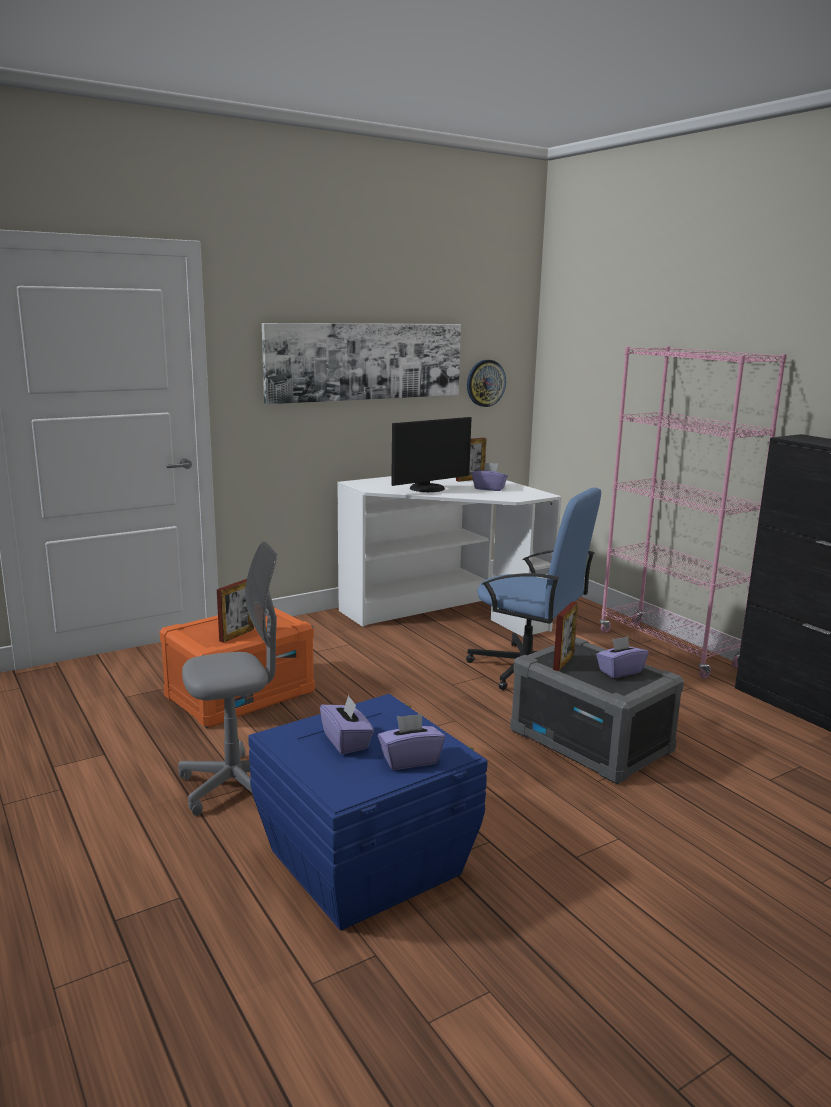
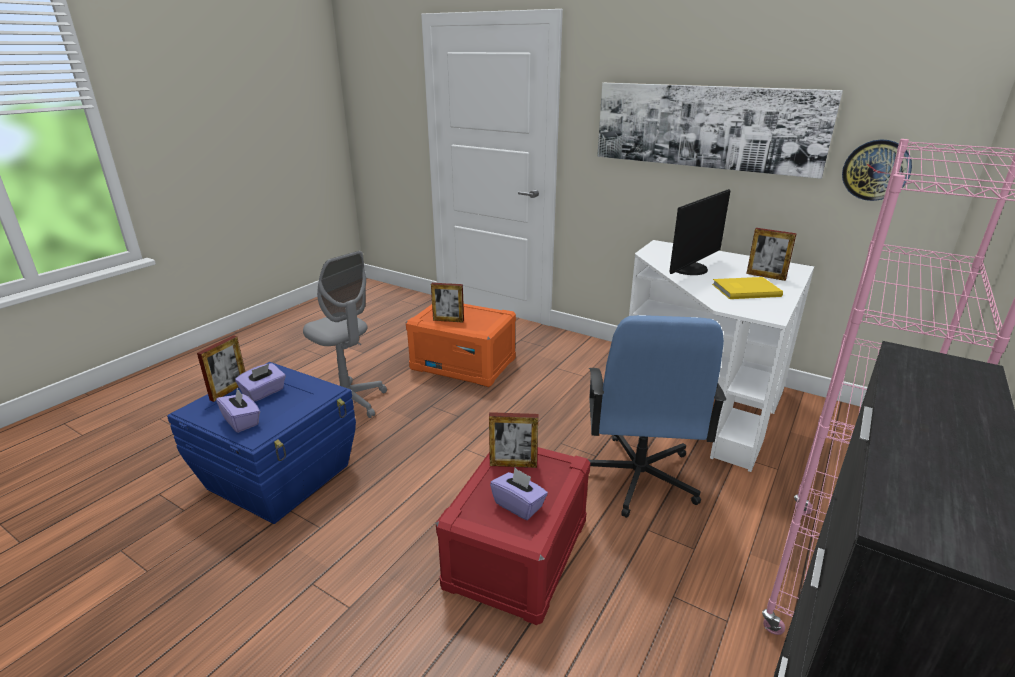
camera: 65 degrees right, 10 degrees up
(314, 765) = (229, 391): none -> picture frame
(428, 489) = (690, 269): monitor -> monitor turned 75 degrees counterclockwise
(489, 488) = (744, 290): purple tissue box -> yellow book
(591, 741) = (518, 554): grey storage box -> red storage box

